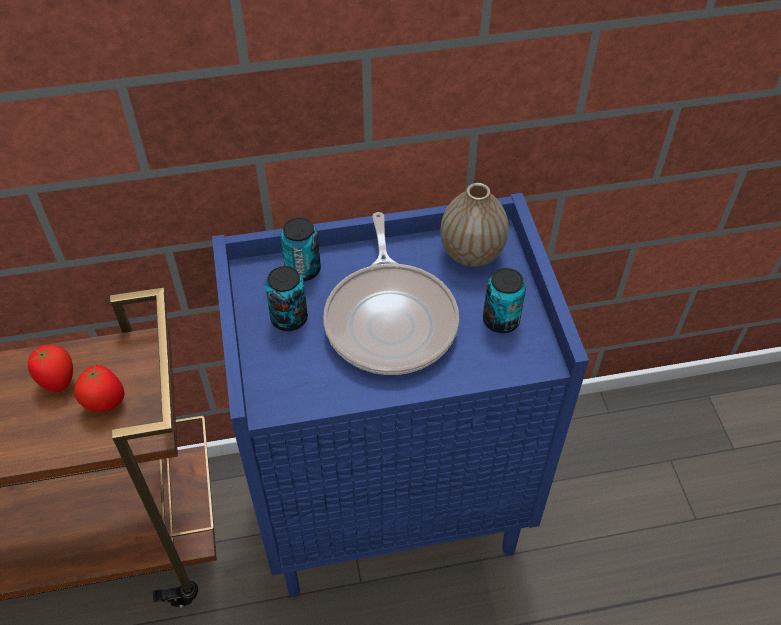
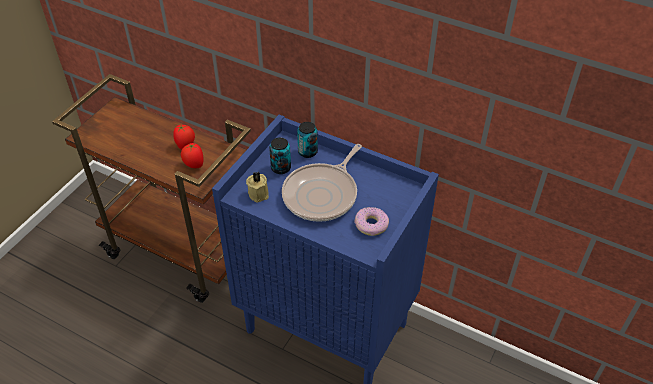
camera: 40 degrees right, 5 degrees down
(298, 378) = (259, 193): none -> beige candle
(471, 253) = (390, 189): vase -> none
(501, 320) = (371, 225): can -> donut

